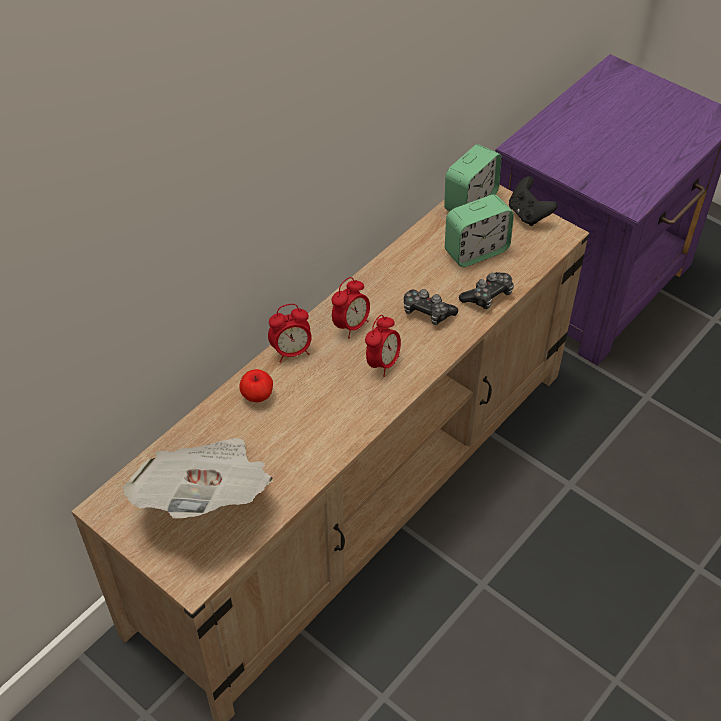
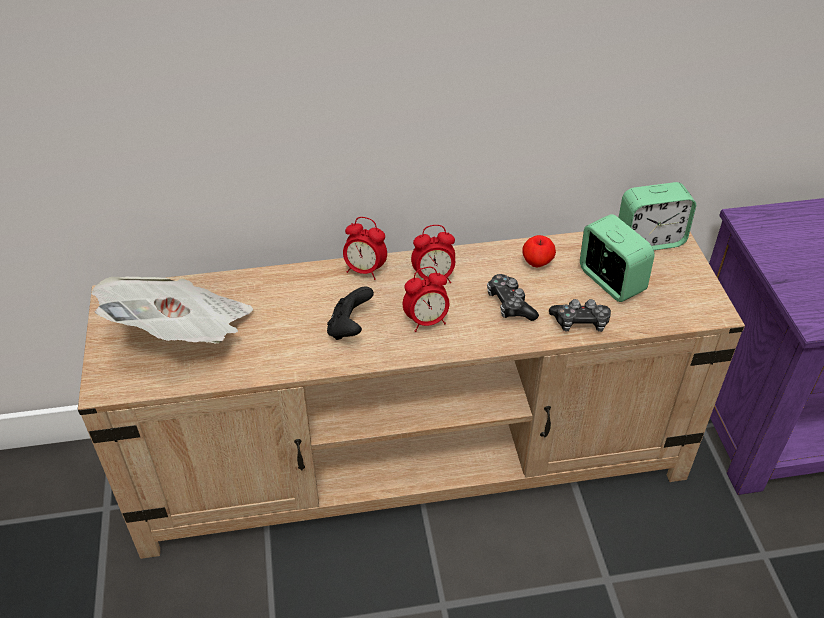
camera: 40 degrees right, 5 degrees down
(257, 396) = (302, 287): apple -> apple (537, 263)
(476, 251) = (610, 281): alarm clock -> alarm clock turned 135 degrees counterclockwise
(528, 214) = (696, 278): black game controller -> black game controller (349, 328)

